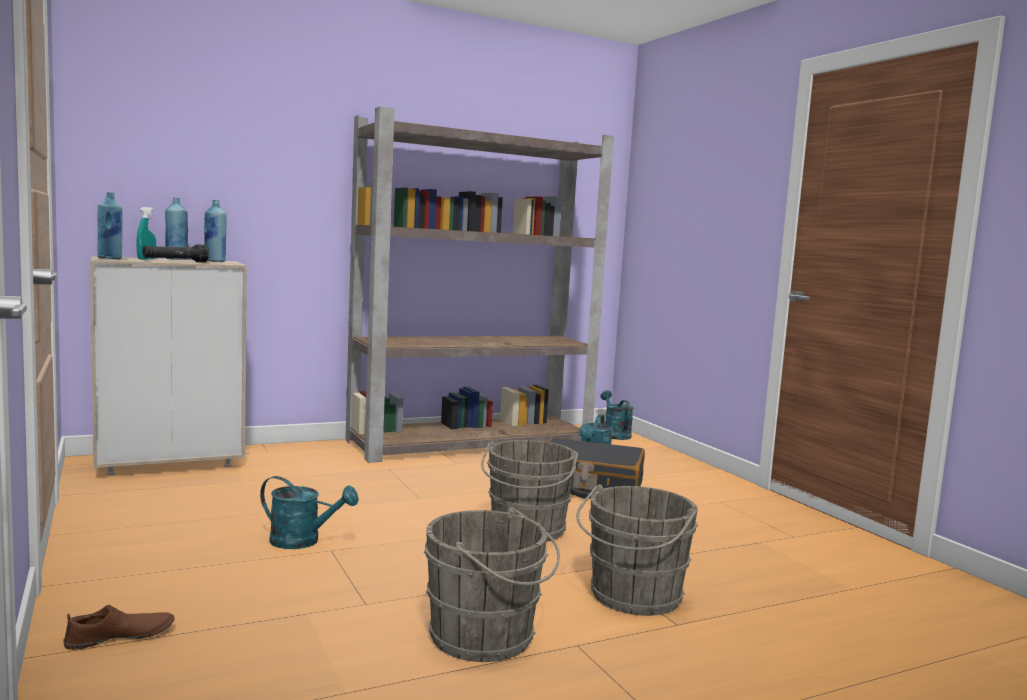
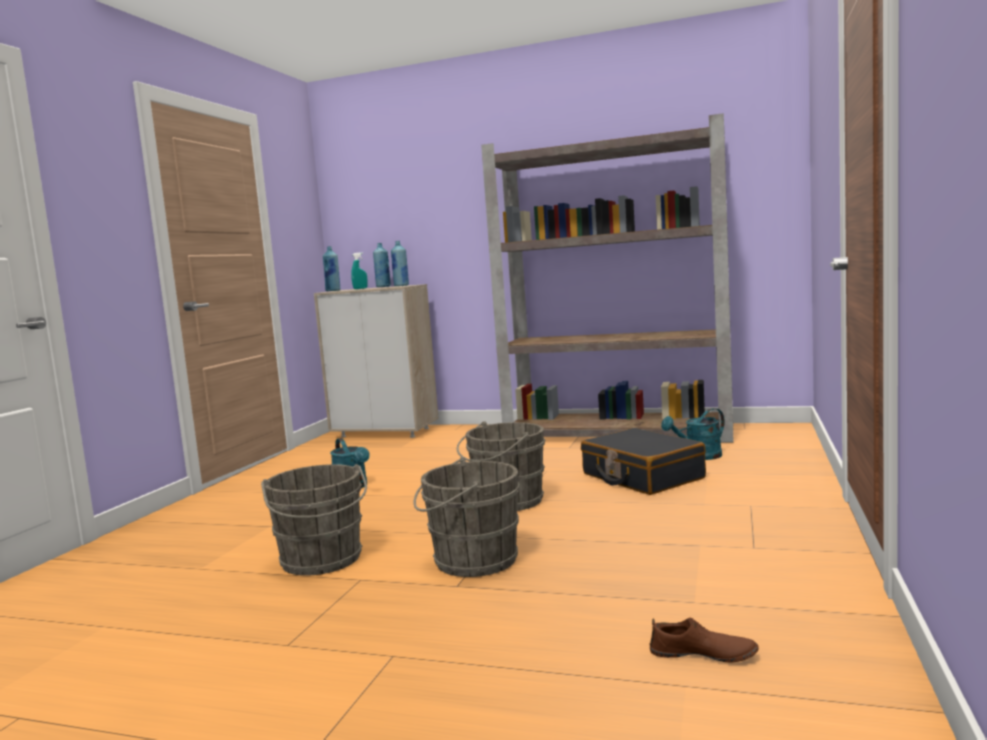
camera: 45 degrees right, 0 degrees up
(120, 637) = (180, 519): brown shoe -> brown shoe (703, 655)
(175, 261) = (366, 288): black flashlight -> none
(614, 434) = (787, 434): turquoise watering can -> none

